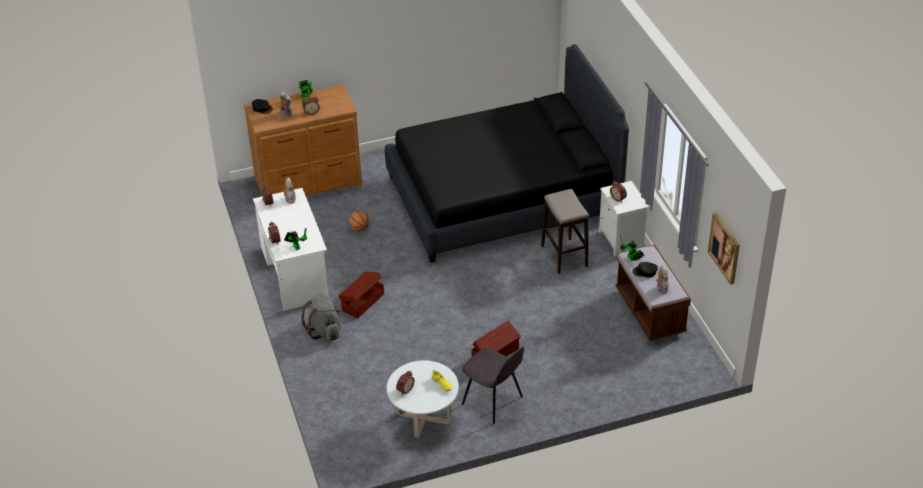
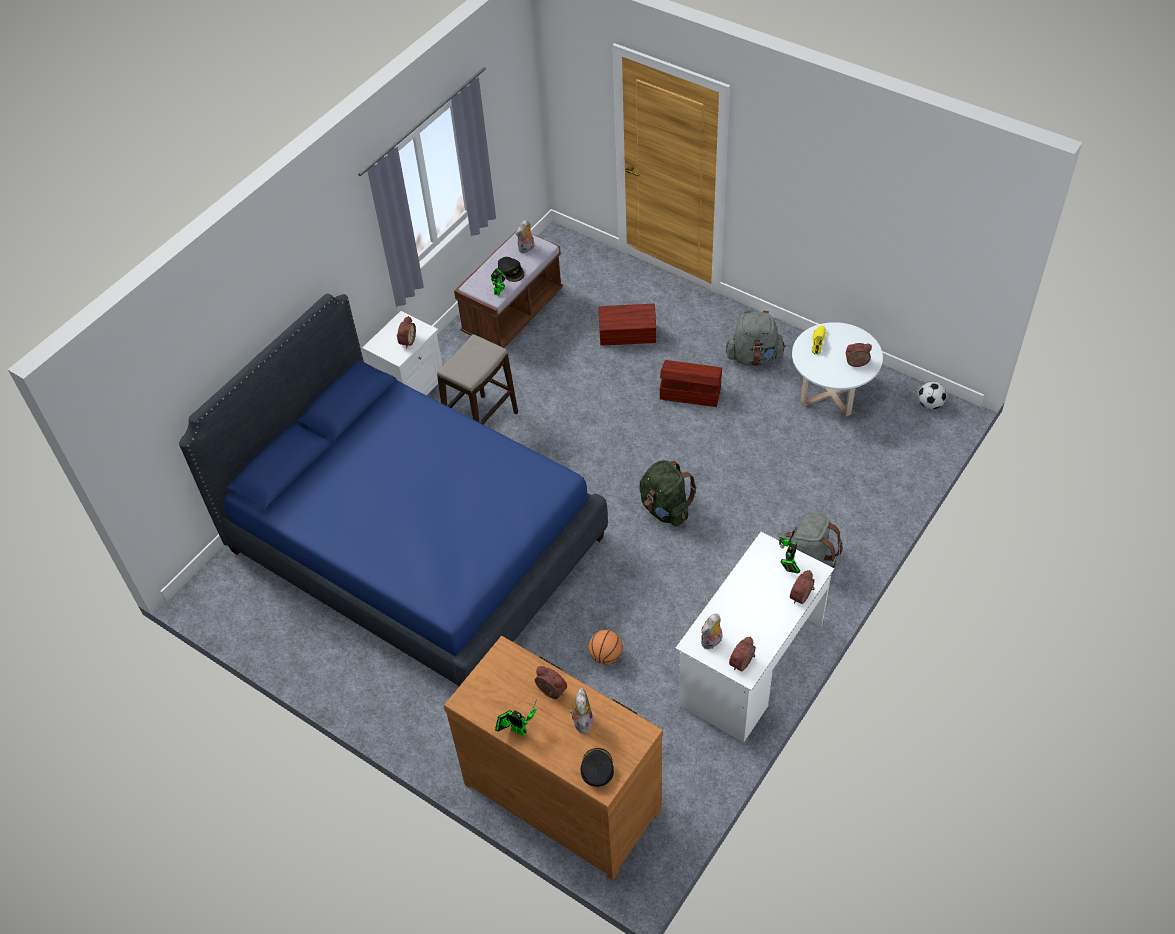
camera: 125 degrees left, 10 degrees up
(362, 302) = (730, 557): brown storage box -> brown storage box (628, 335)
(363, 460) = (930, 404): none -> football
(422, 295) = (665, 509): none -> green backpack
(493, 401) = (754, 357): grey chair -> grey backpack
(503, 197) = (415, 543): black bed -> blue bed
(725, 248) = (509, 127): picture -> none

